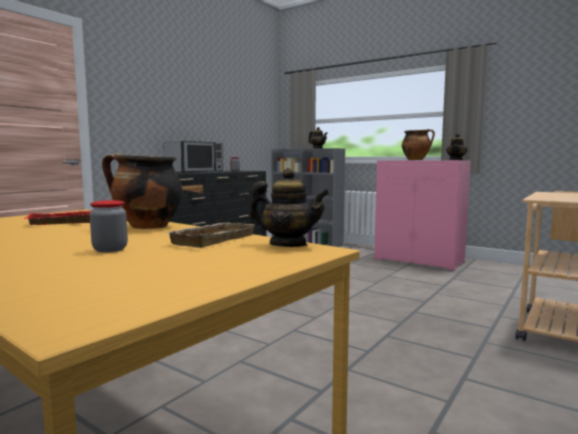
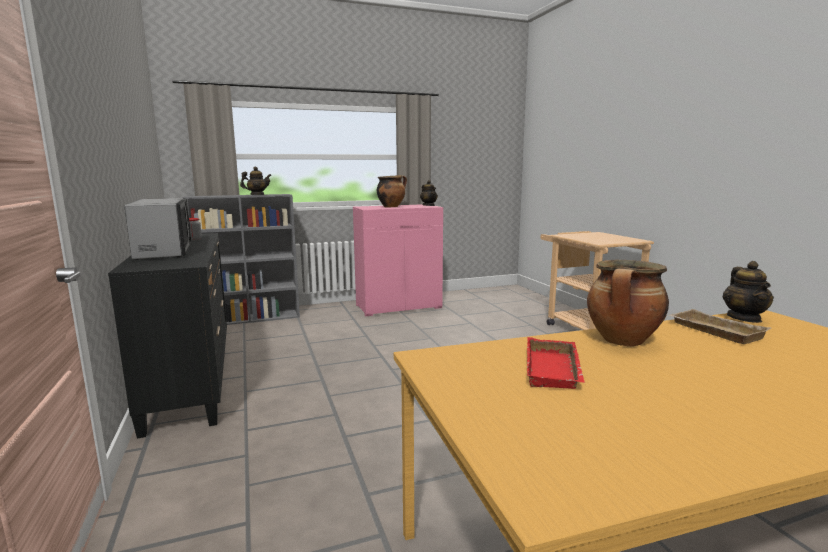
camera: 55 degrees left, 5 degrees up
(110, 249) = (769, 365): jar -> none
(288, 245) = (744, 318): teapot -> teapot turned 135 degrees clockwise

